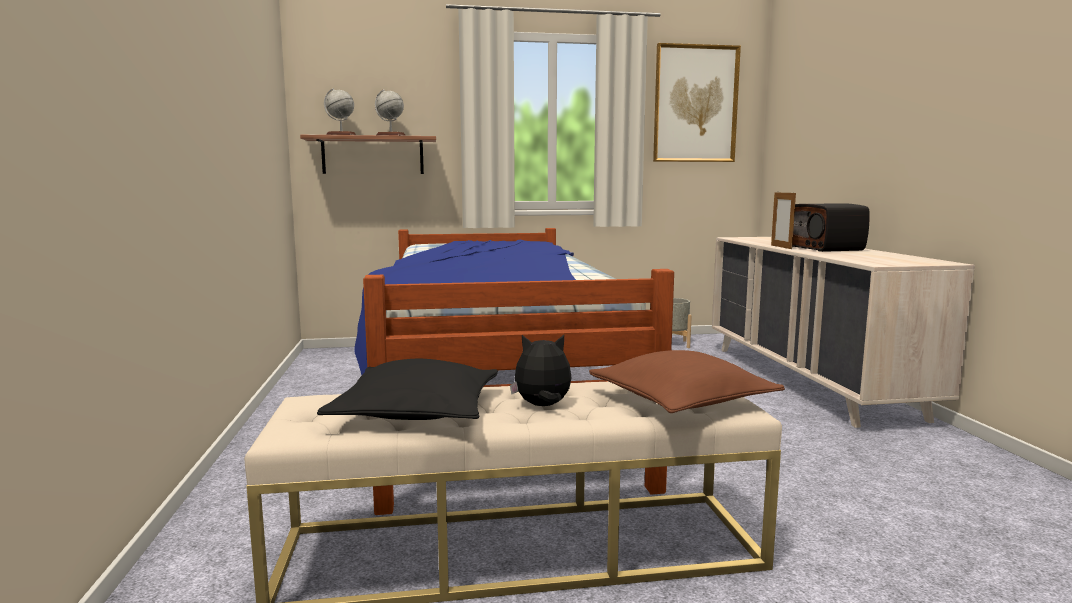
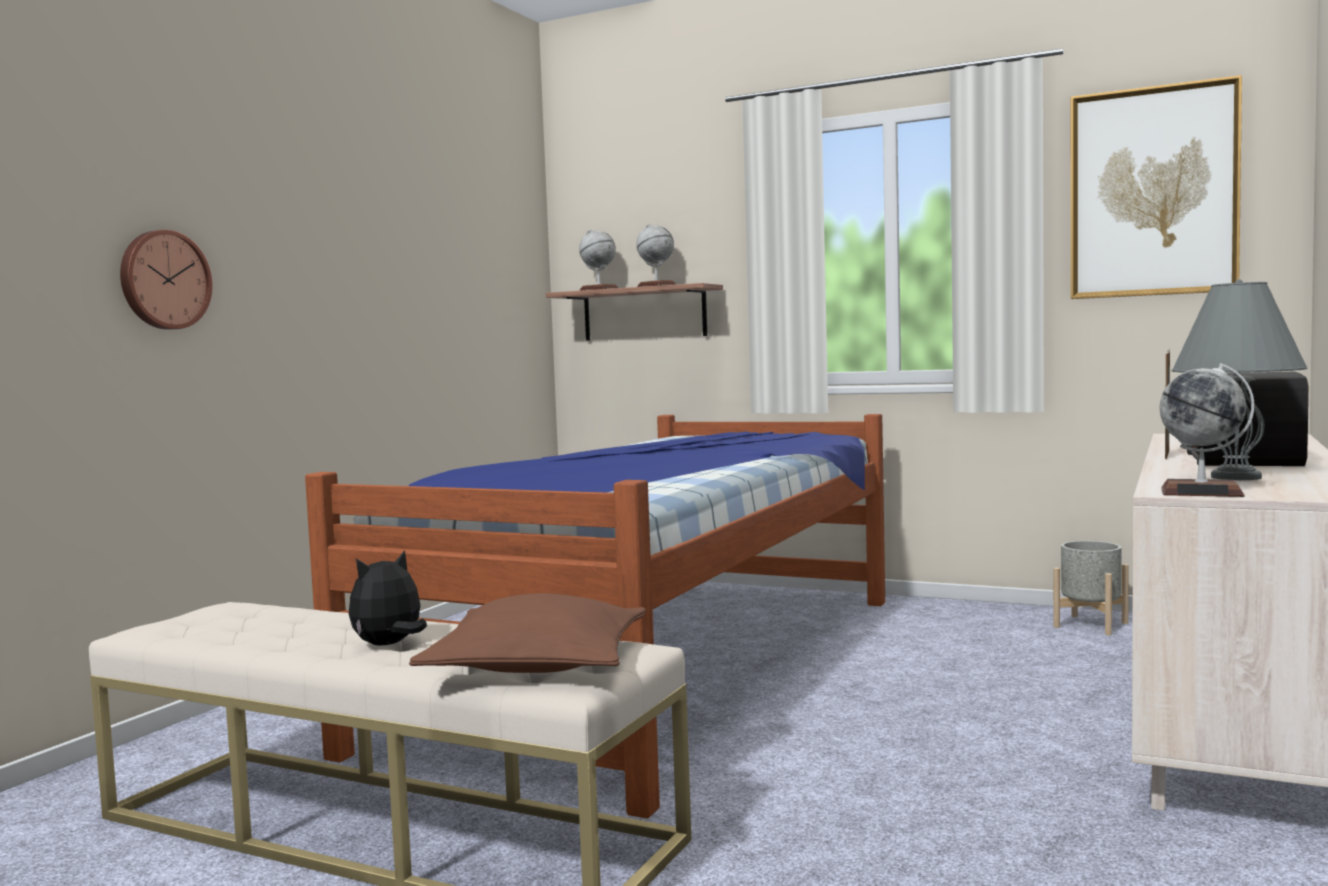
camera: 35 degrees right, 5 degrees down
(134, 90) = (163, 280): none -> wall clock
(417, 412) = (274, 631): black pillow -> none
(542, 406) = (389, 645): plush toy -> plush toy turned 75 degrees counterclockwise
(865, 256) = (1237, 477): none -> grey table lamp
(890, 263) = (1202, 492): none -> globe

